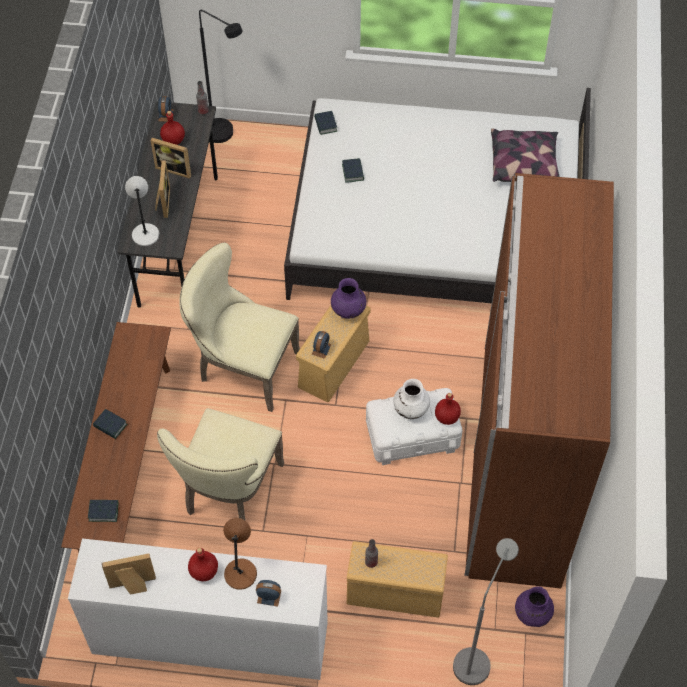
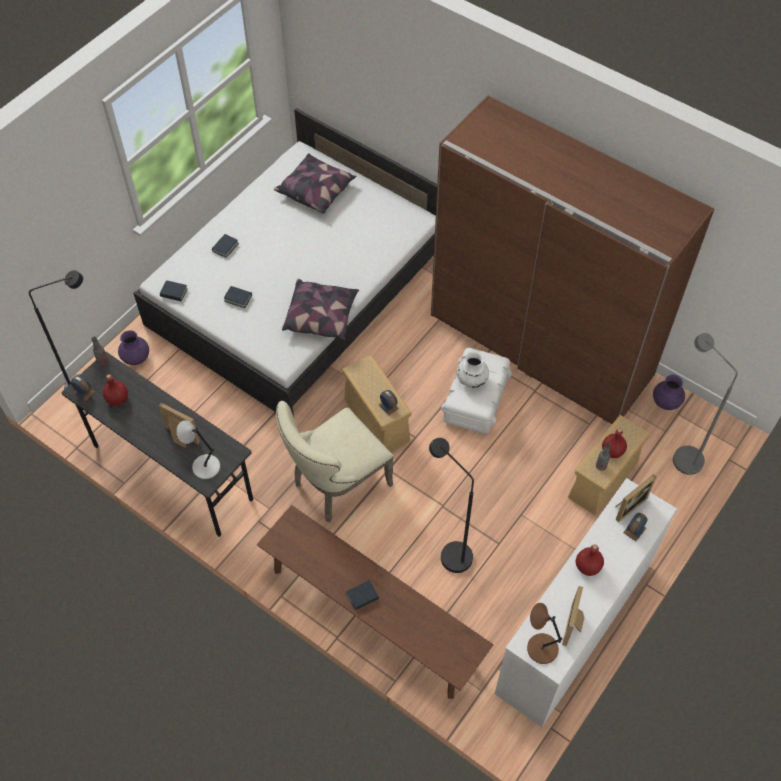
camera: 60 degrees left, 0 degrees up
(103, 512) = (445, 640): book -> book (225, 247)
(175, 168) = (150, 412): picture frame -> picture frame (627, 505)
(229, 493) = (450, 551): beige chair -> black floor lamp
(240, 572) = (602, 540): brown table lamp -> brown table lamp (540, 648)
(348, 311) = (364, 370): purple vase -> purple vase (136, 358)
(378, 244) = (321, 316): none -> pillow
(446, 417) = (492, 361): red bottle -> red bottle (612, 451)

